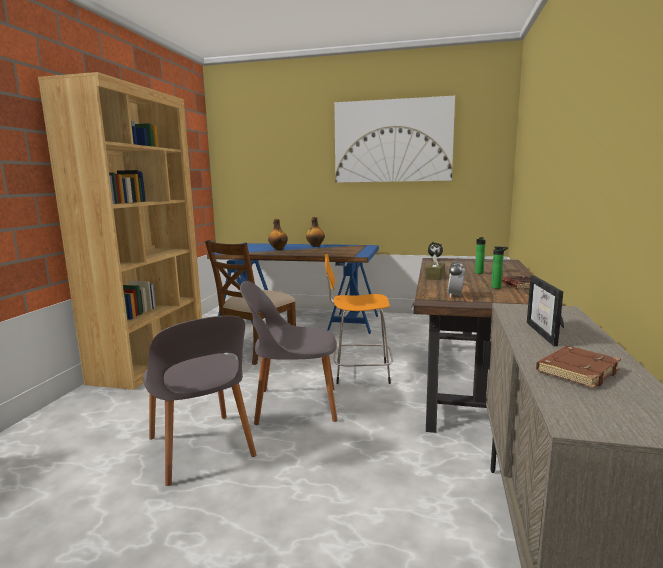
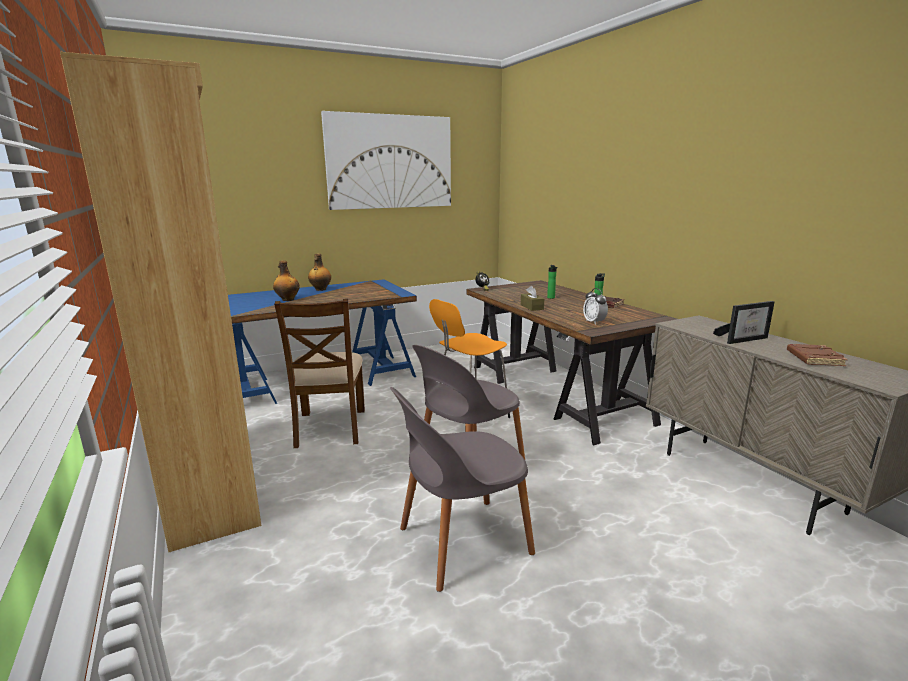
camera: 40 degrees left, 5 degrees up
(201, 449) = (461, 542): grey chair -> grey chair turned 135 degrees clockwise
(549, 334) = (743, 339): picture frame -> picture frame turned 75 degrees counterclockwise

